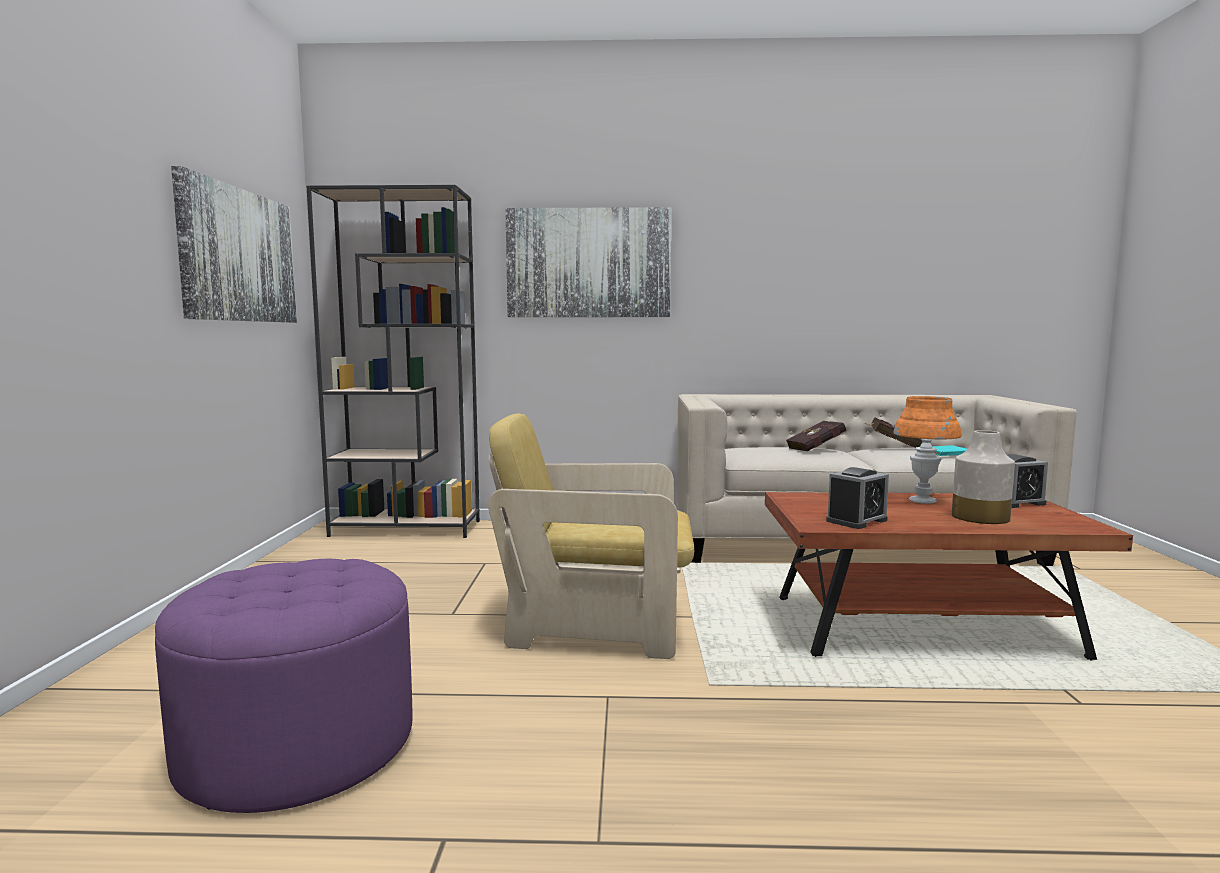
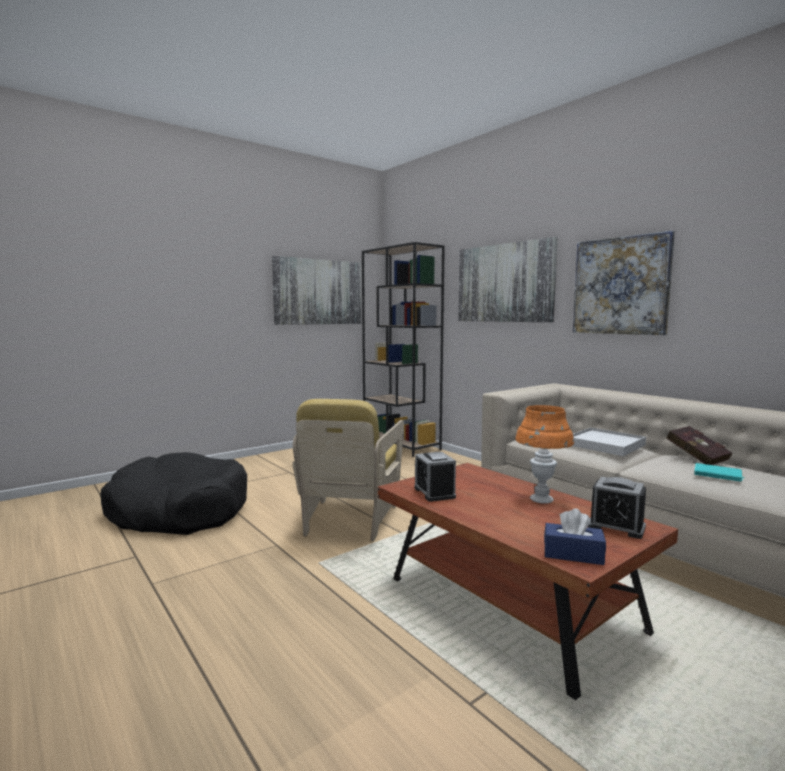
camera: 50 degrees right, 0 degrees up
(298, 745) = (179, 511): purple ottoman -> black dog bed
(596, 627) = (350, 517): yellow armchair -> yellow armchair turned 135 degrees counterclockwise
(756, 274) = (620, 286): none -> picture
(818, 449) = (605, 445): red book -> white tray
(856, 520) = (434, 492): alarm clock -> alarm clock turned 60 degrees clockwise
(980, 517) = (527, 522): beige vase -> none
(1071, 525) = (573, 554): none -> blue tissue box

